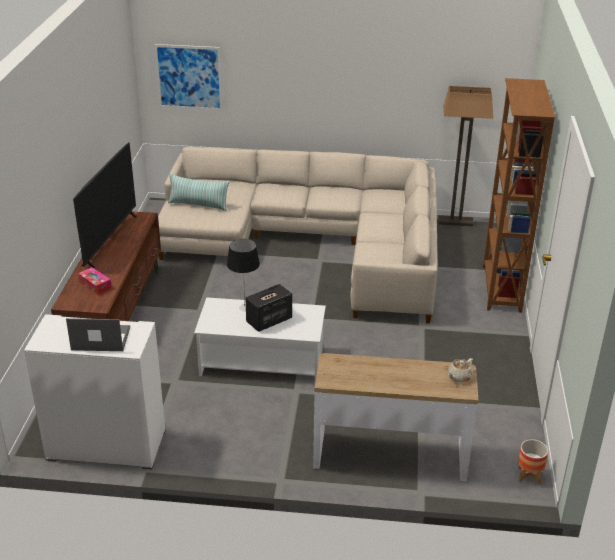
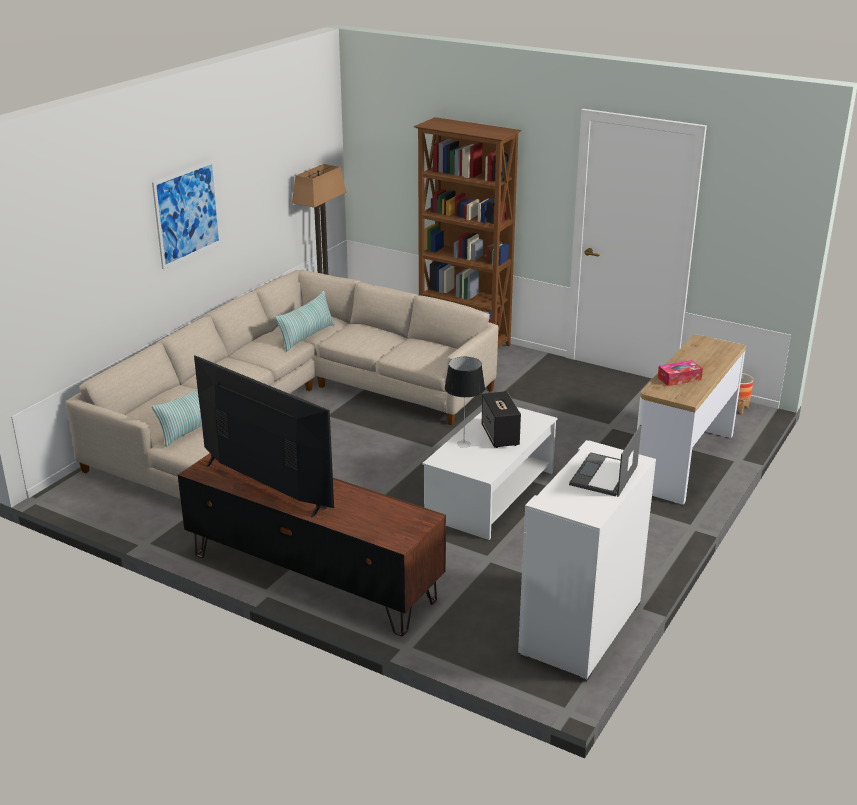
camera: 65 degrees left, 5 degrees down
(95, 285) = (372, 513): tissue box -> tissue box (679, 378)
(189, 77) = (57, 283): picture -> picture (187, 213)
(363, 204) = (306, 336): none -> pillow
(459, 377) = (710, 344): beige teapot -> none

